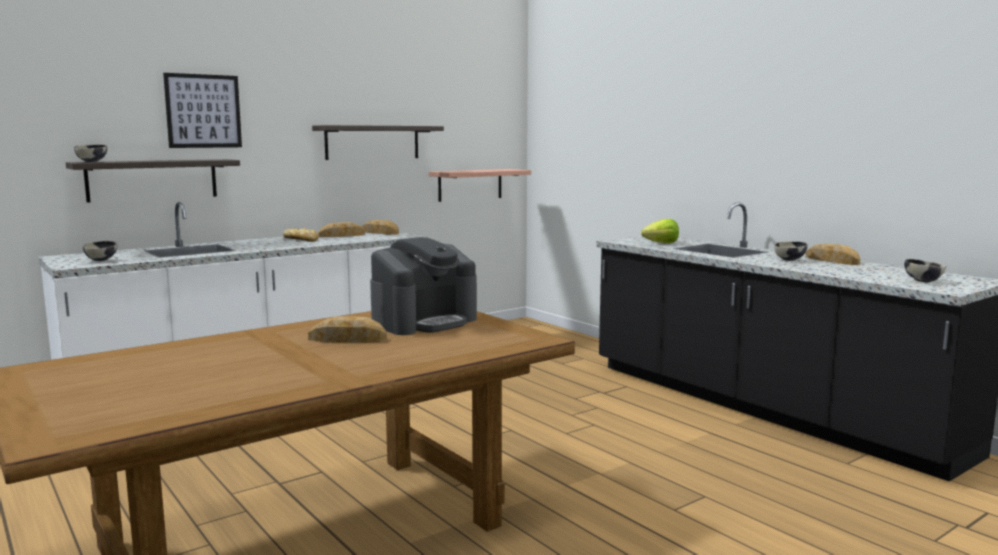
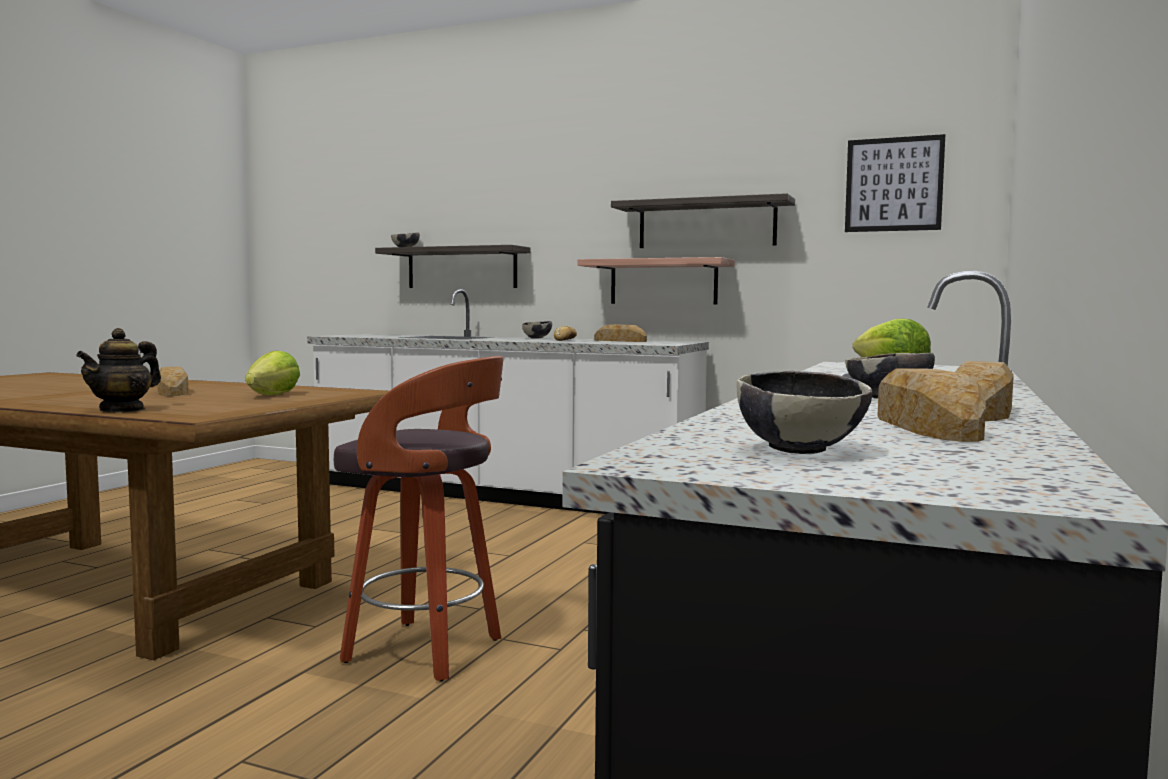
camera: 60 degrees right, 5 degrees down
(101, 260) = (366, 336): bowl -> bowl (537, 338)
(203, 111) = (510, 195): picture -> picture (893, 184)
(380, 232) = (670, 342): bread -> bread (926, 426)
(424, 321) = (272, 395): coffee machine -> lettuce
(470, 185) = (873, 288): shelf -> shelf (663, 282)
(477, 351) = (122, 410): none -> teapot
(566, 452) = (427, 651): none -> stool

